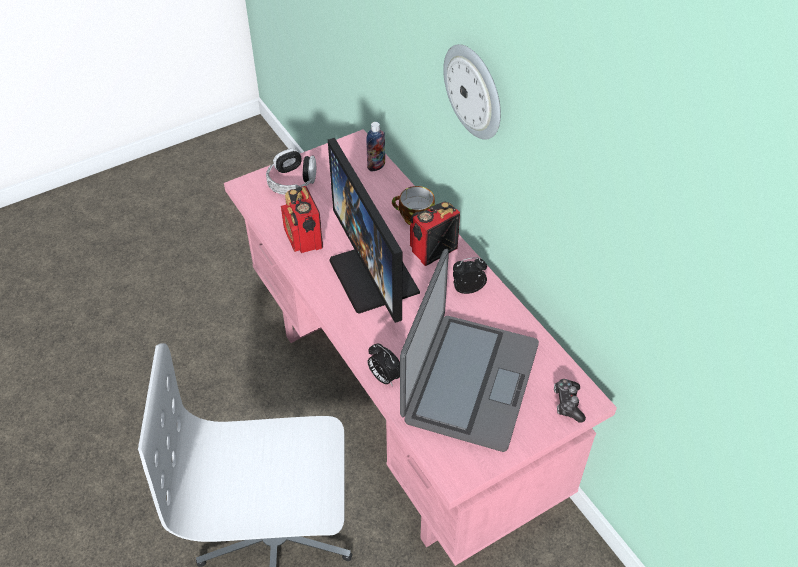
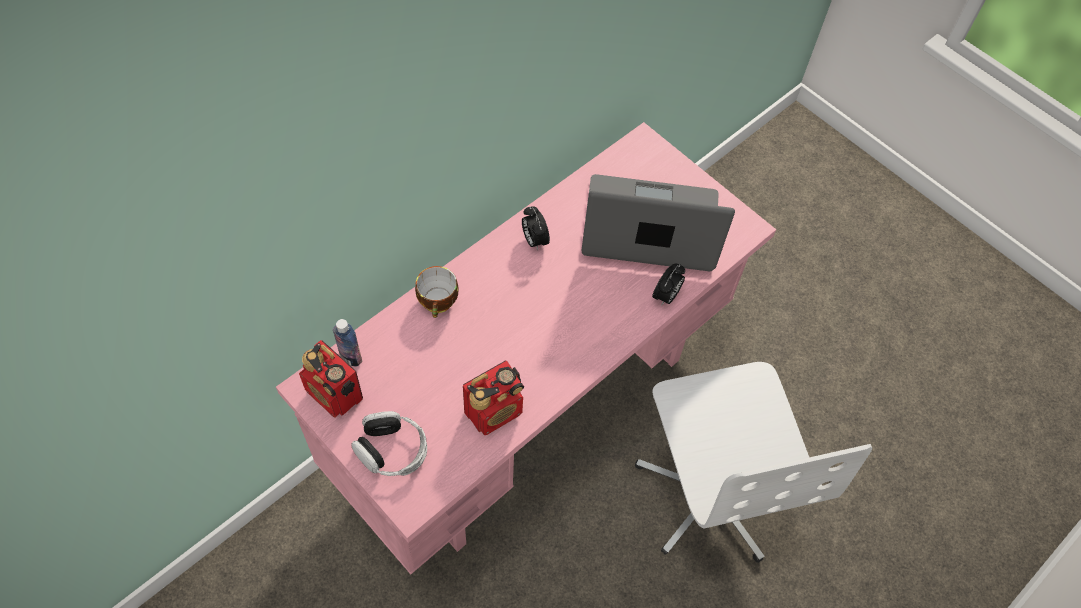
camera: 105 degrees left, 10 degrees up
(374, 276) = (537, 327): monitor -> none
(432, 250) = (485, 278): radio -> radio (335, 395)
(474, 91) = (435, 129): wall clock -> none
(568, 403) = (651, 154): game controller -> none

